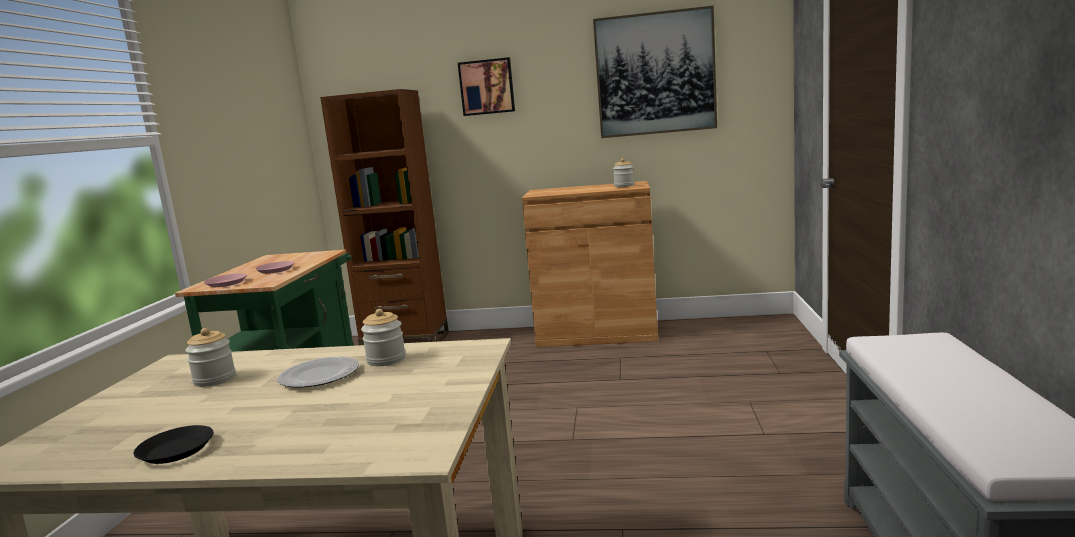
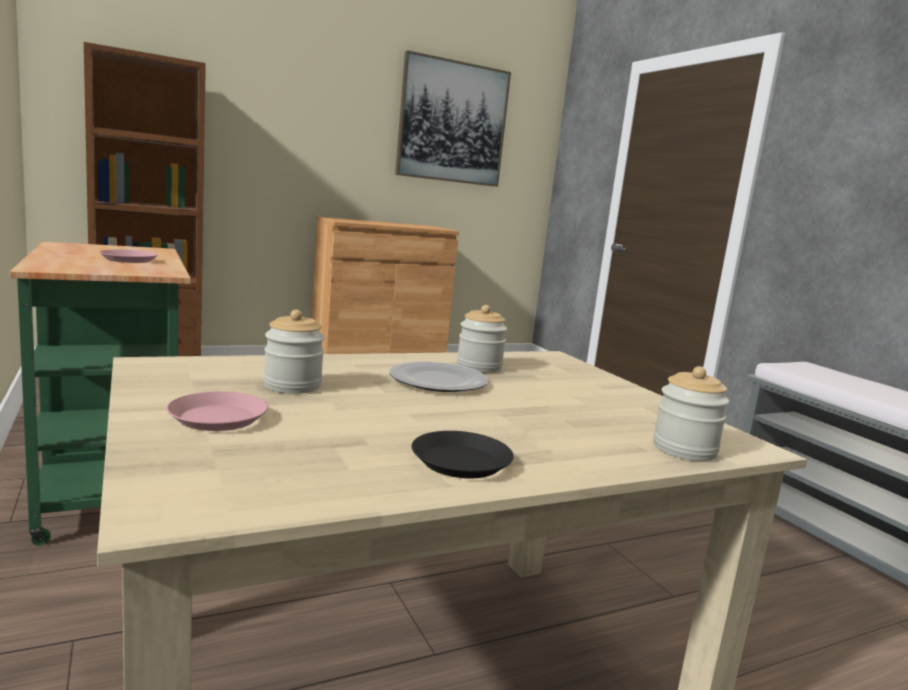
camera: 35 degrees left, 0 degrees up
(226, 283) = (85, 267): pink plate -> pink plate (218, 418)
(487, 87) = (283, 91): picture -> none
(624, 186) = (425, 226): jar -> jar (684, 449)

